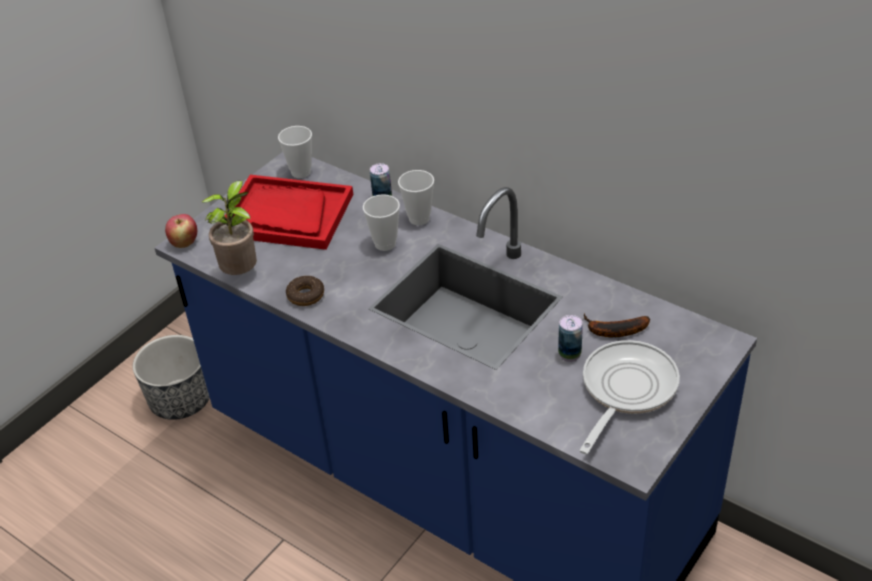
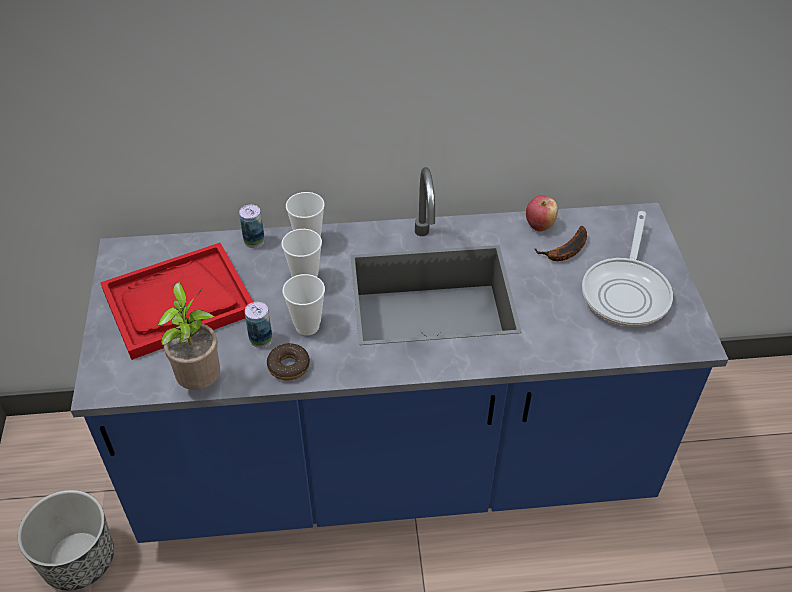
camera: 45 degrees left, 5 degrees up
(184, 243) = (100, 387): apple -> apple (539, 225)
(301, 172) = (143, 255): cup -> cup (307, 326)
(569, 354) = (558, 287): can -> can (261, 339)
(625, 390) = (626, 291): frying pan -> frying pan turned 150 degrees counterclockwise

